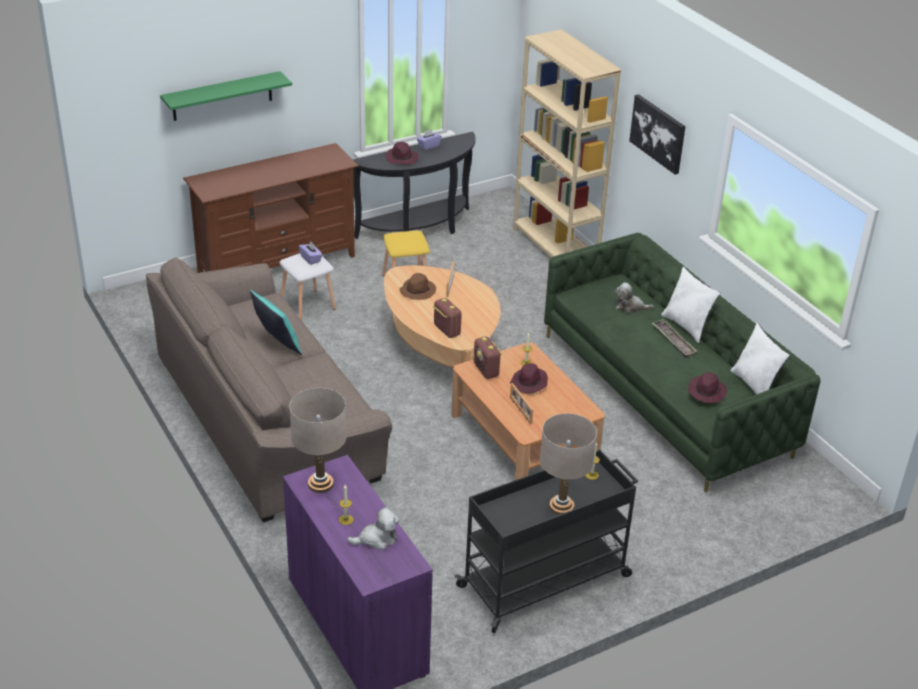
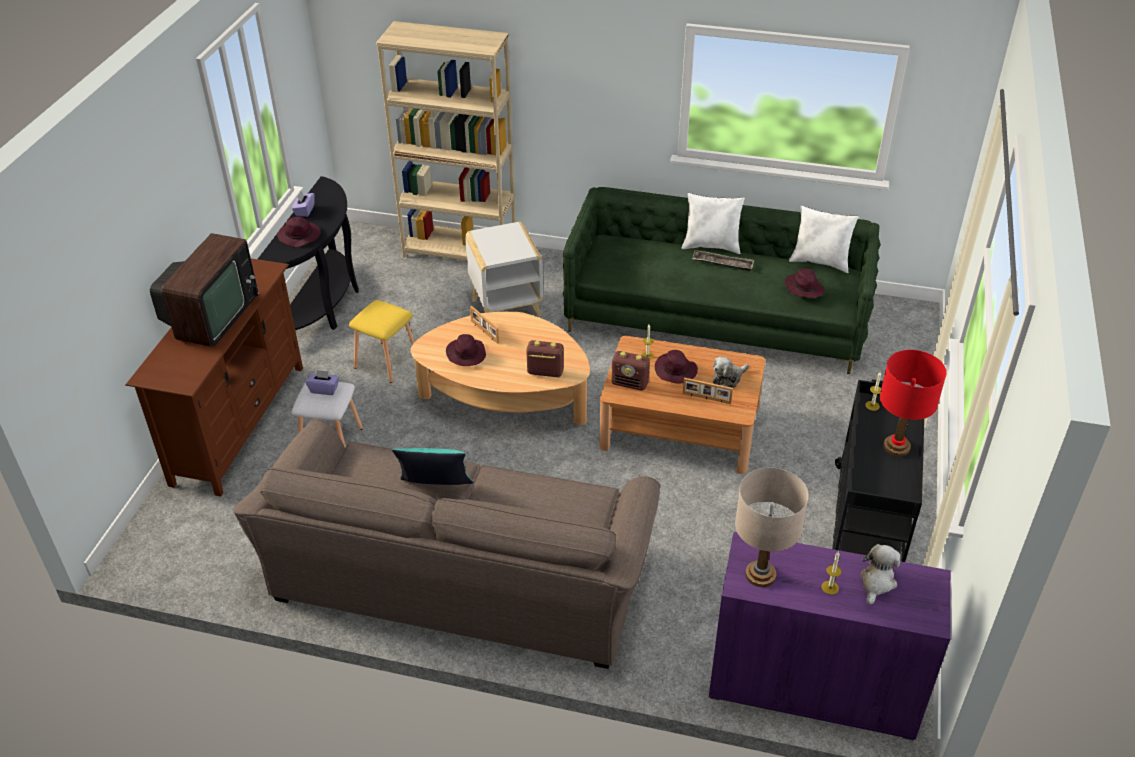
camera: 45 degrees left, 5 degrees up
(222, 96) = (126, 260): green shelf -> none
(274, 169) = (212, 317): none -> television
(417, 291) = (466, 354): brown hat -> purple hat
(530, 298) = (507, 307): none -> white side table
(561, 506) = (896, 447): beige table lamp -> red table lamp
(630, 307) = (651, 257): plush toy -> plush toy (728, 379)
(658, 133) = (579, 80): picture -> none

